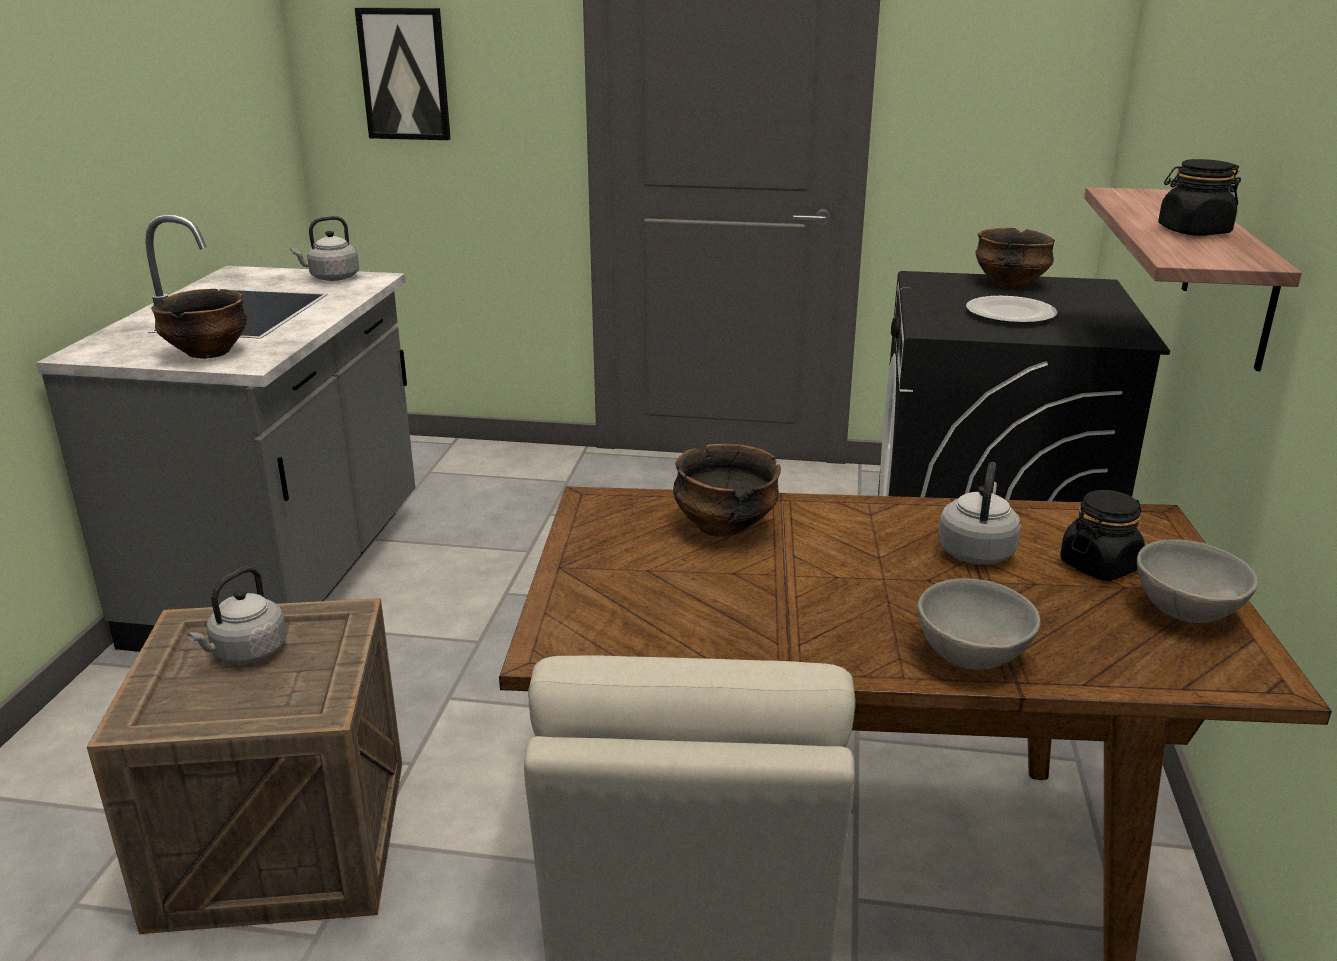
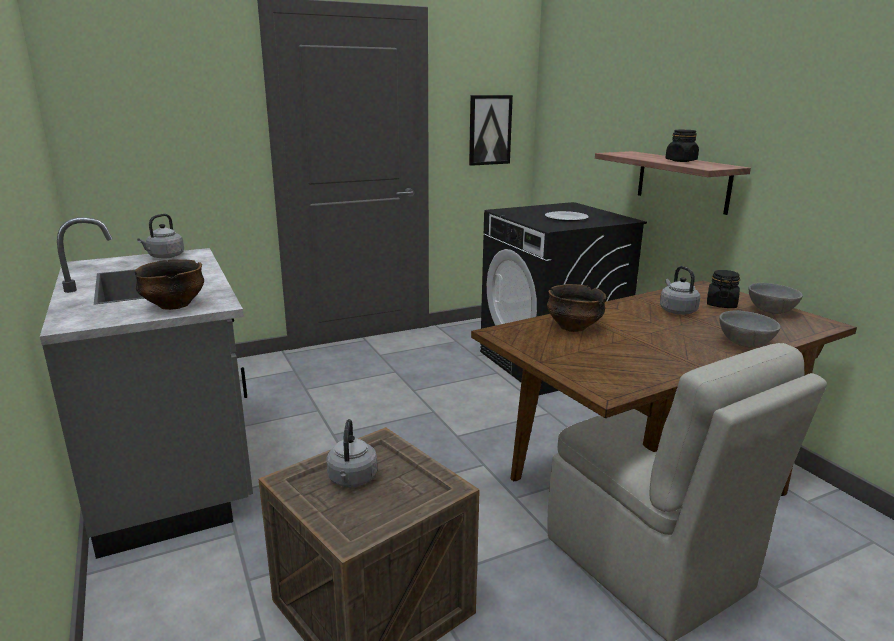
camera: 35 degrees left, 5 degrees down
(405, 74) = (141, 123): picture -> picture (489, 130)
(1009, 284) = (540, 208): bowl -> none

